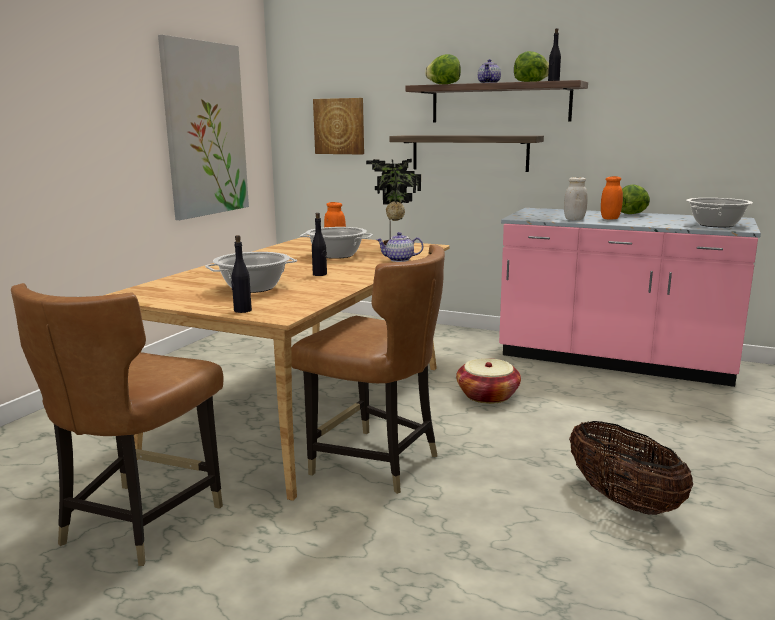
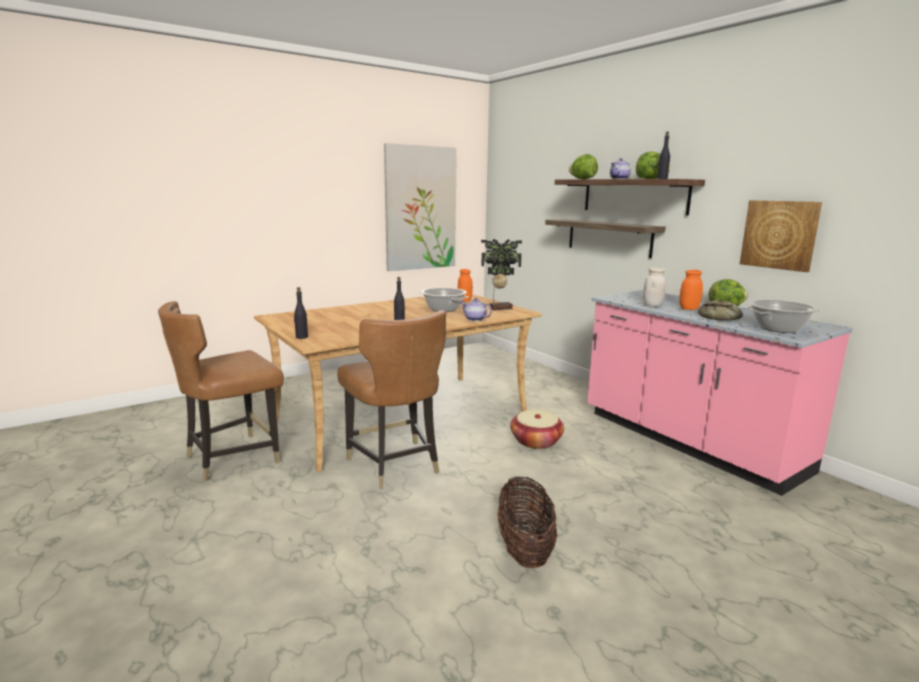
camera: 30 degrees right, 0 degrees up
(253, 288) = (341, 324): cooking pot -> none
(339, 126) = (525, 209): picture -> picture (779, 234)
(653, 222) = (720, 317): none -> bread

